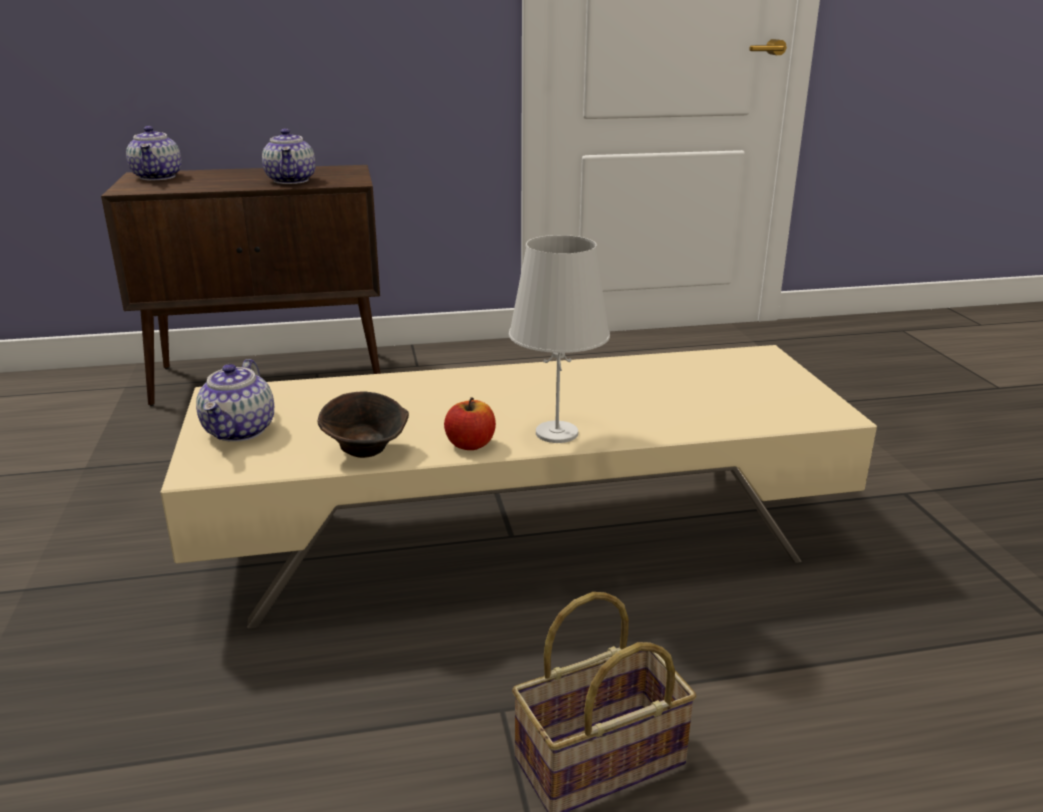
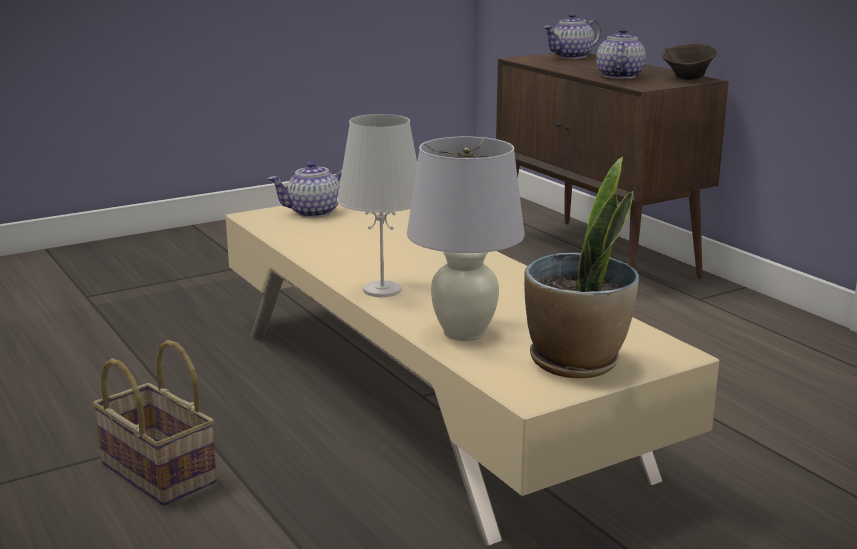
camera: 70 degrees right, 5 degrees down
(291, 180) = (618, 76): teapot -> teapot turned 135 degrees clockwise
(366, 451) = (308, 244): brown bowl -> brown bowl (688, 78)
(470, 444) = (340, 268): apple -> none
(693, 416) = (463, 333): none -> white table lamp
(773, 387) = (576, 362): none -> potted plant

